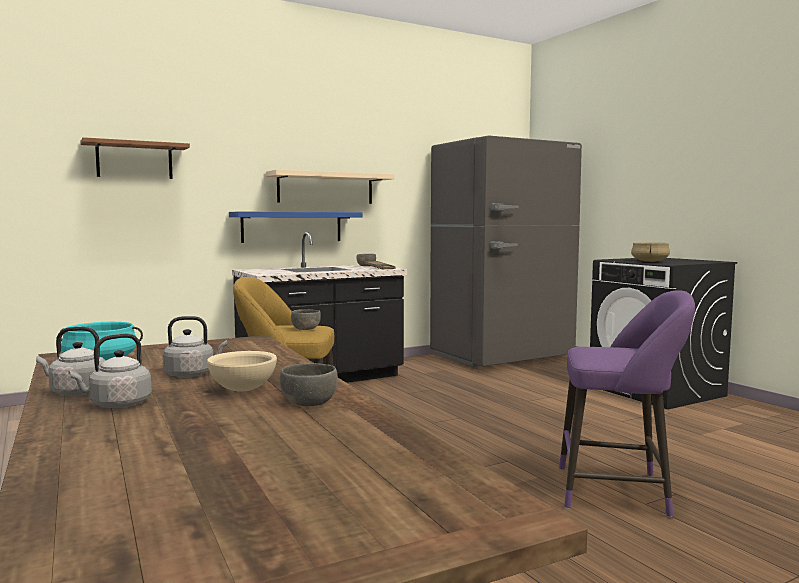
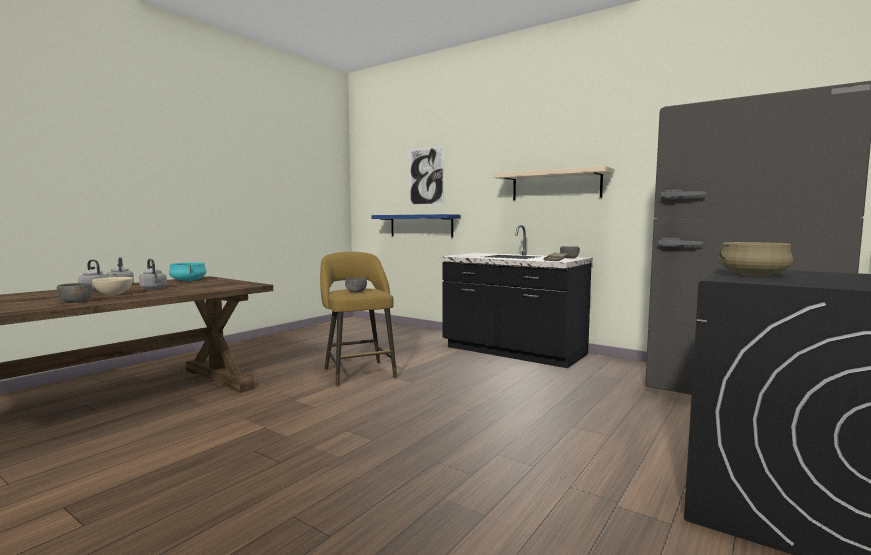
camera: 65 degrees right, 0 degrees up
(134, 160) = (426, 176): brown shelf -> picture
(292, 227) = (524, 220): blue shelf -> blue shelf (421, 225)
(619, 492) = (320, 500): purple stool -> none

